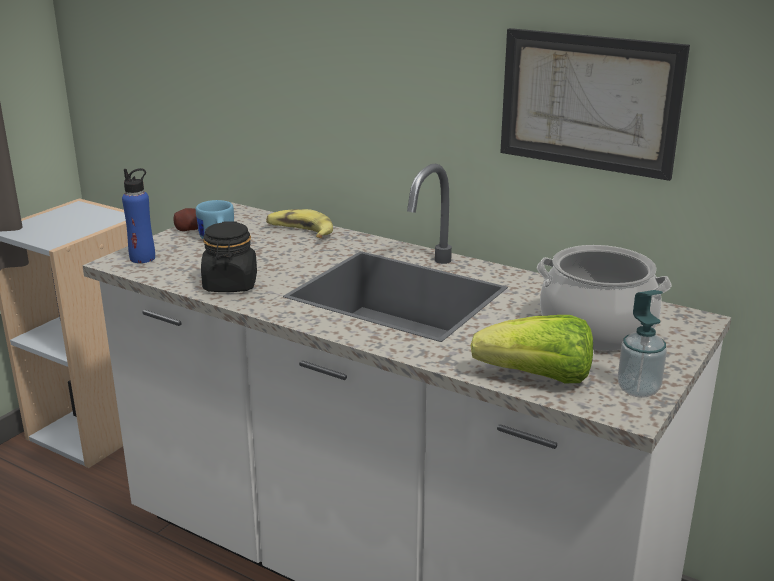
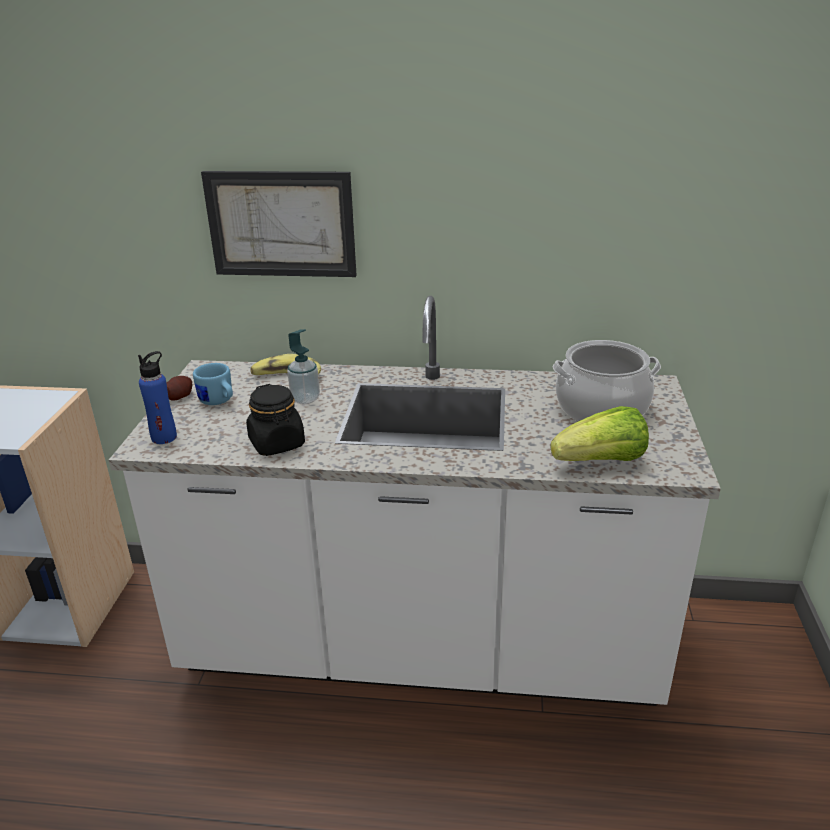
camera: 25 degrees left, 5 degrees up
(589, 102) = (550, 224): picture -> picture (281, 224)
(638, 389) = (675, 451): soap dispenser -> soap dispenser (305, 399)

